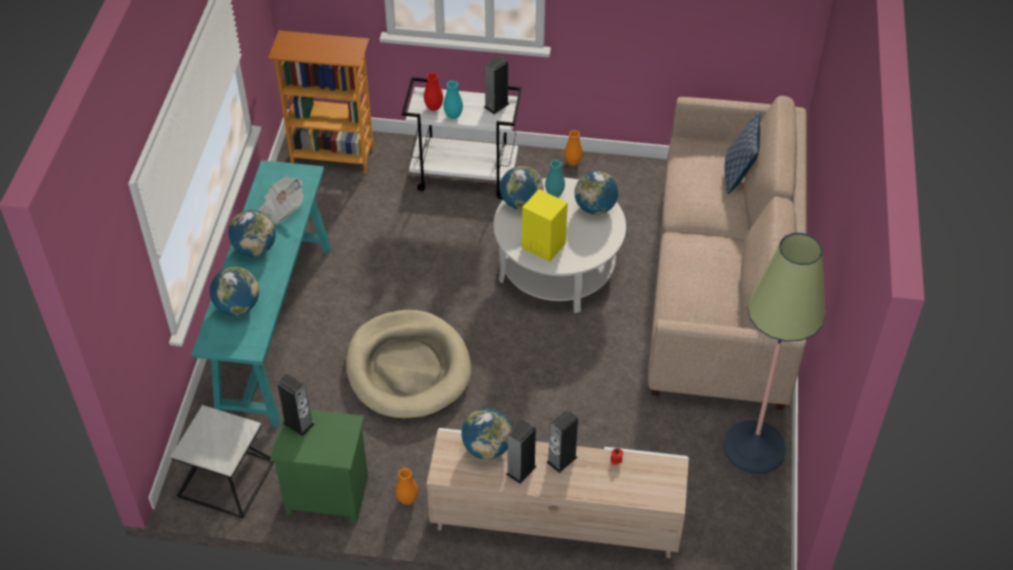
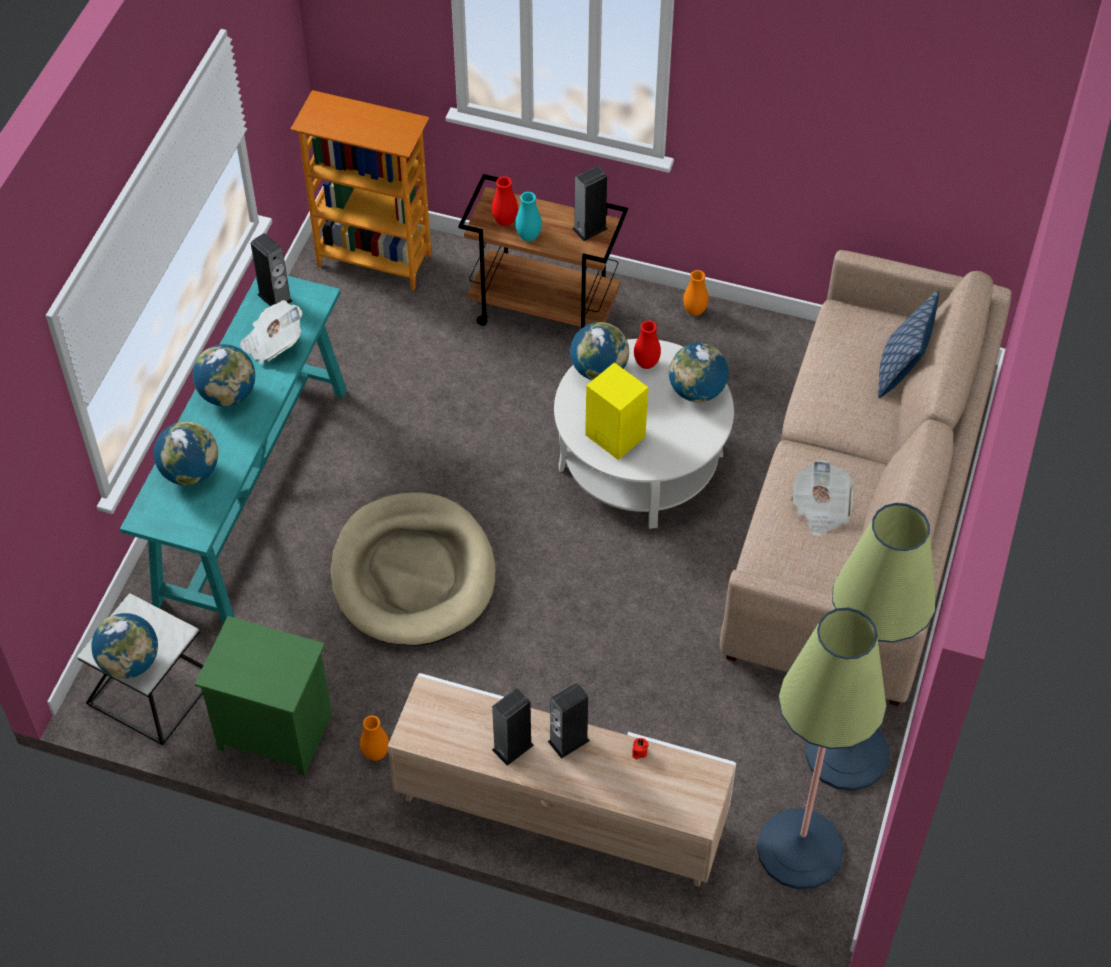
camera: 10 degrees right, 5 degrees up
(298, 423) = (239, 641): speaker -> speaker (275, 297)
(465, 176) = (545, 311): white cart -> brown cart
(487, 448) = (475, 710): globe -> globe (130, 662)
(554, 194) = (646, 364): turquoise vase -> red vase
(705, 273) = (821, 509): none -> newspaper
(737, 520) = (800, 849): none -> floor lamp

